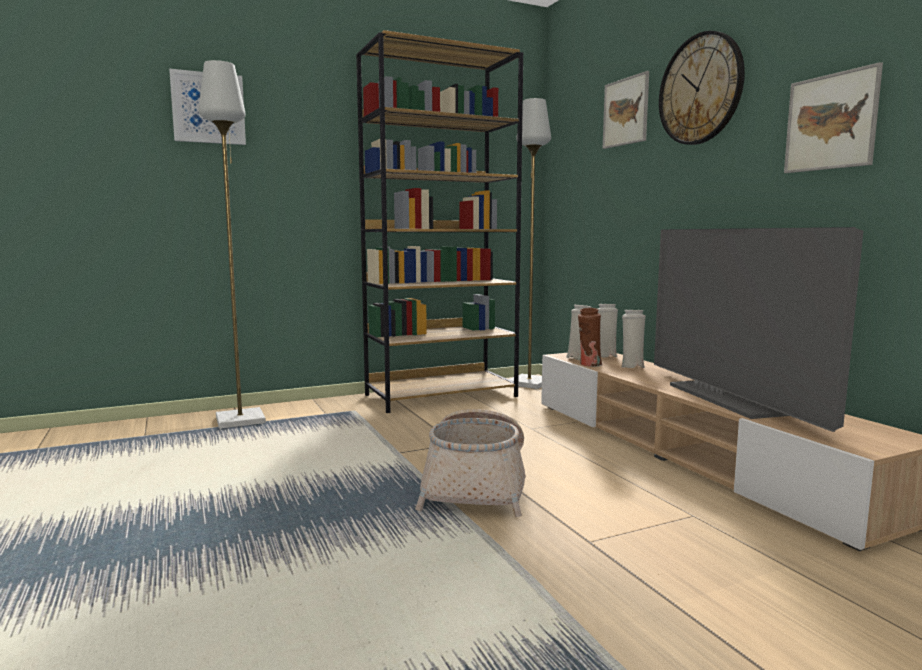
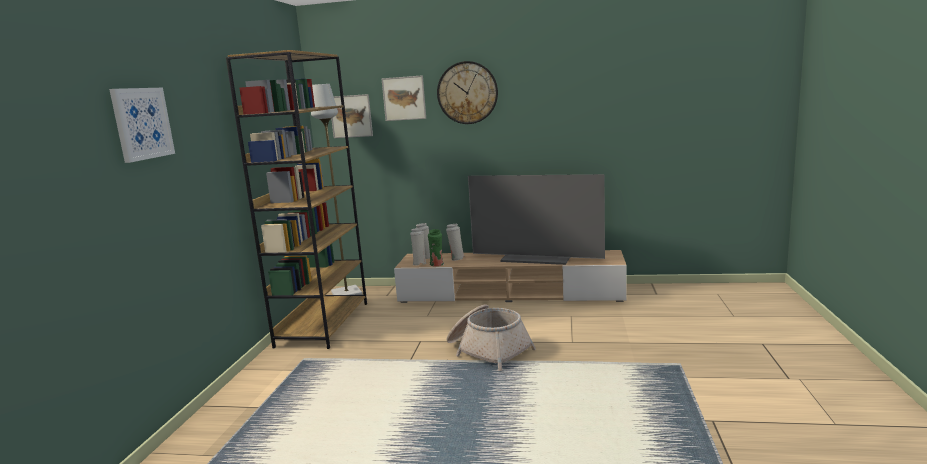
camera: 55 degrees left, 5 degrees up
(241, 420) = (247, 406): grey floor lamp -> none
(589, 365) = (437, 265): brown vase -> green vase
(831, 122) = (551, 119): picture -> picture (351, 116)

